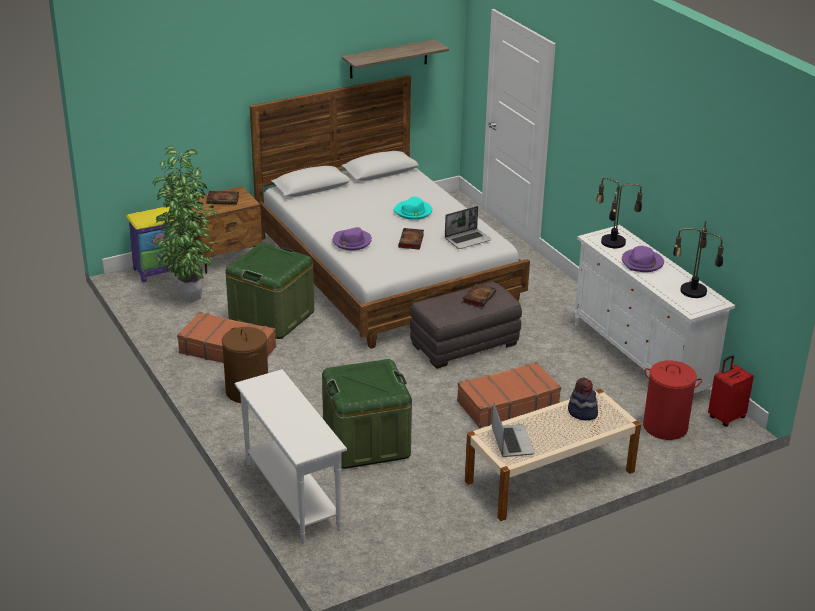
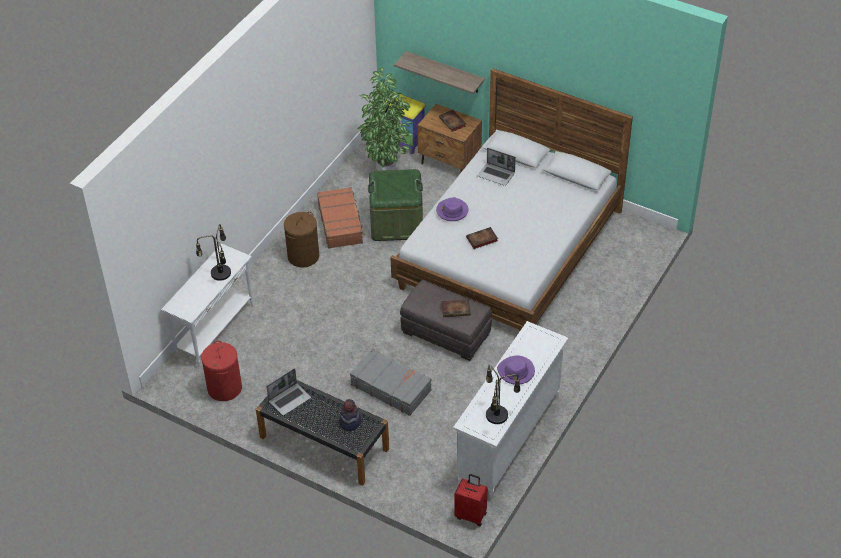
camera: 60 degrees right, 15 degrees up
(366, 442) = (293, 337): green storage box -> none
(388, 59) = (616, 95): shelf -> shelf (445, 72)
(413, 212) = (527, 221): turquoise hat -> none
(468, 239) = (512, 267): laptop -> laptop (496, 175)
(507, 403) = (391, 387): brown suitcase -> grey suitcase
(550, 477) = (324, 443): beige bench -> black bench
(613, 242) = (534, 344): table lamp -> table lamp (220, 273)
(665, 427) = (431, 484): red laundry basket -> red laundry basket (224, 388)

